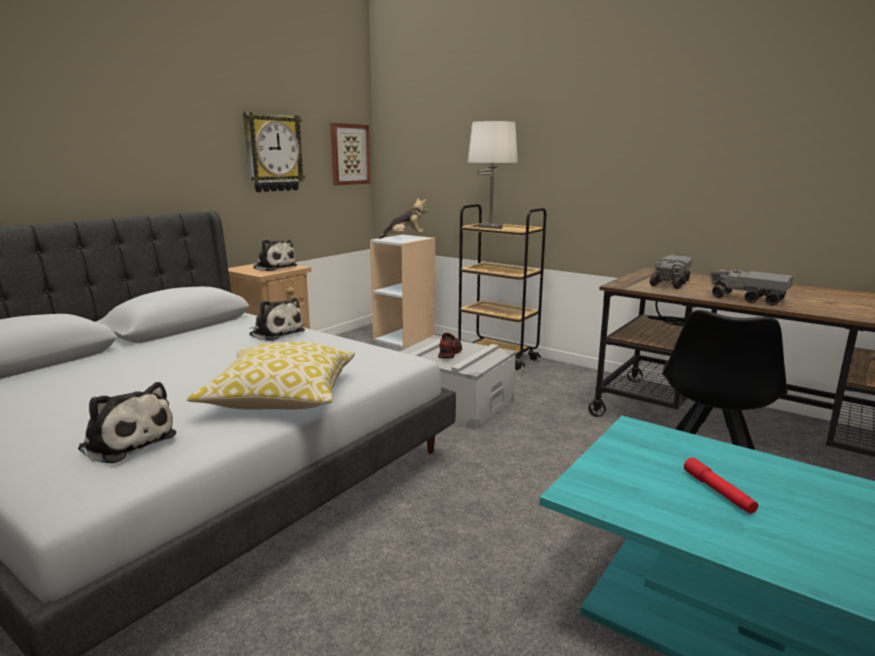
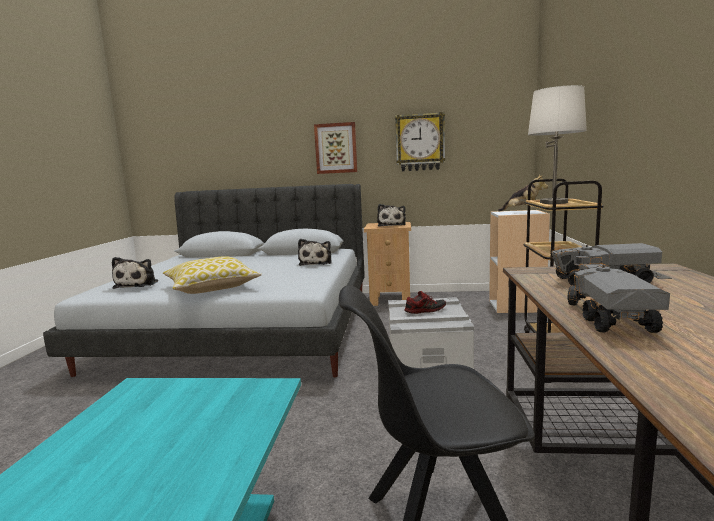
camera: 60 degrees right, 5 degrees down
(349, 154) = (502, 138): picture -> picture (336, 148)
(718, 492) = (147, 443): red flashlight -> none

